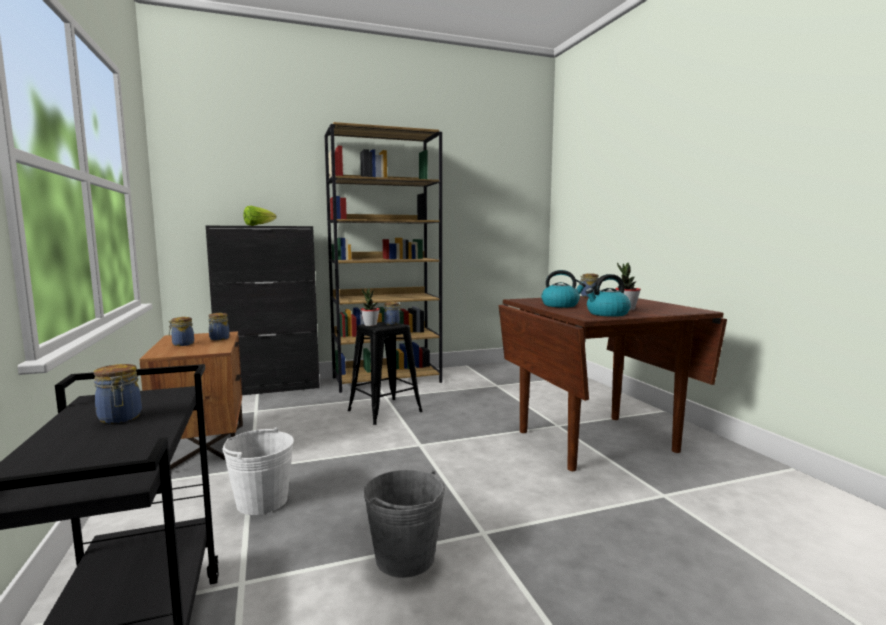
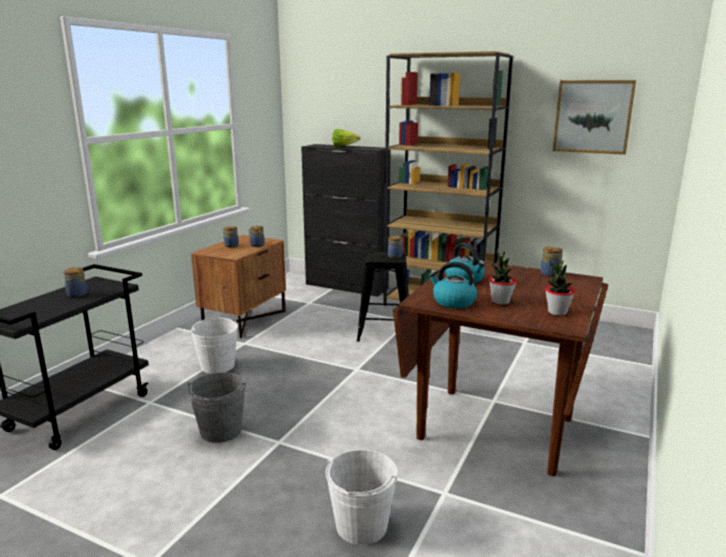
camera: 45 degrees right, 10 degrees up
(370, 325) = (375, 254): potted plant -> potted plant (557, 312)
(489, 195) = (593, 117): none -> picture
(679, 551) = (361, 525): none -> white bucket

